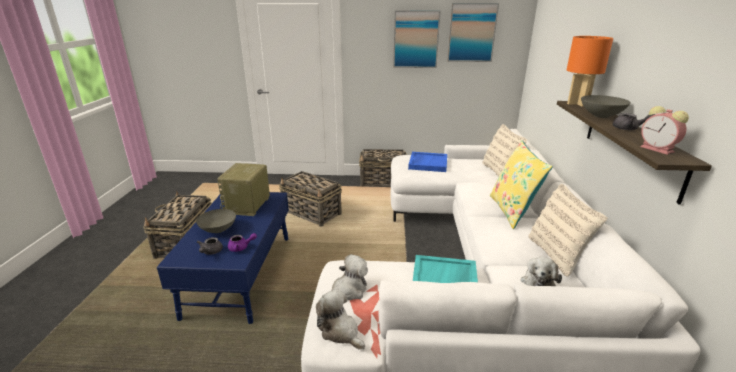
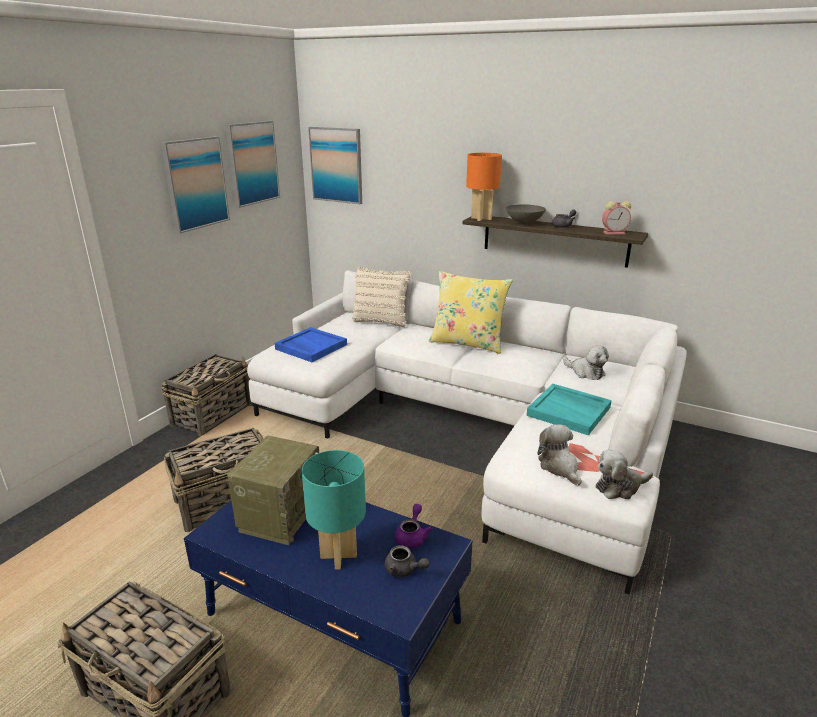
camera: 65 degrees left, 0 degrees up
(218, 230) = (339, 555): grey bowl -> turquoise table lamp
(247, 206) = (281, 514): radio -> radio turned 105 degrees counterclockwise
(540, 43) = (336, 165): none -> picture
(556, 256) = (552, 353): beige pillow -> none

